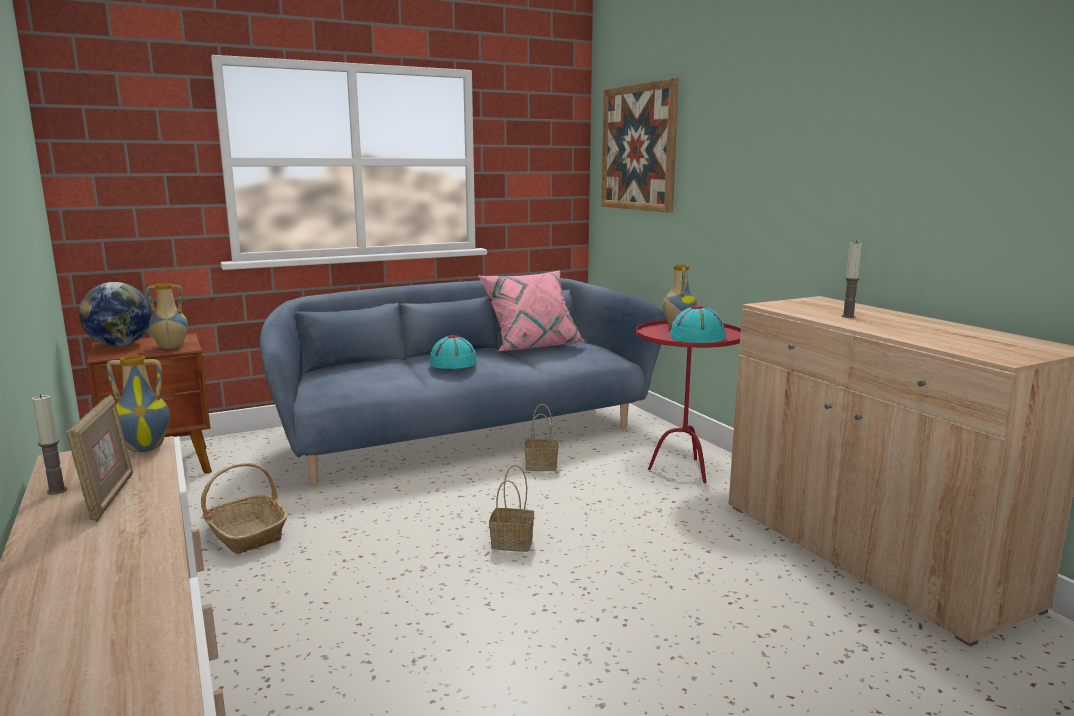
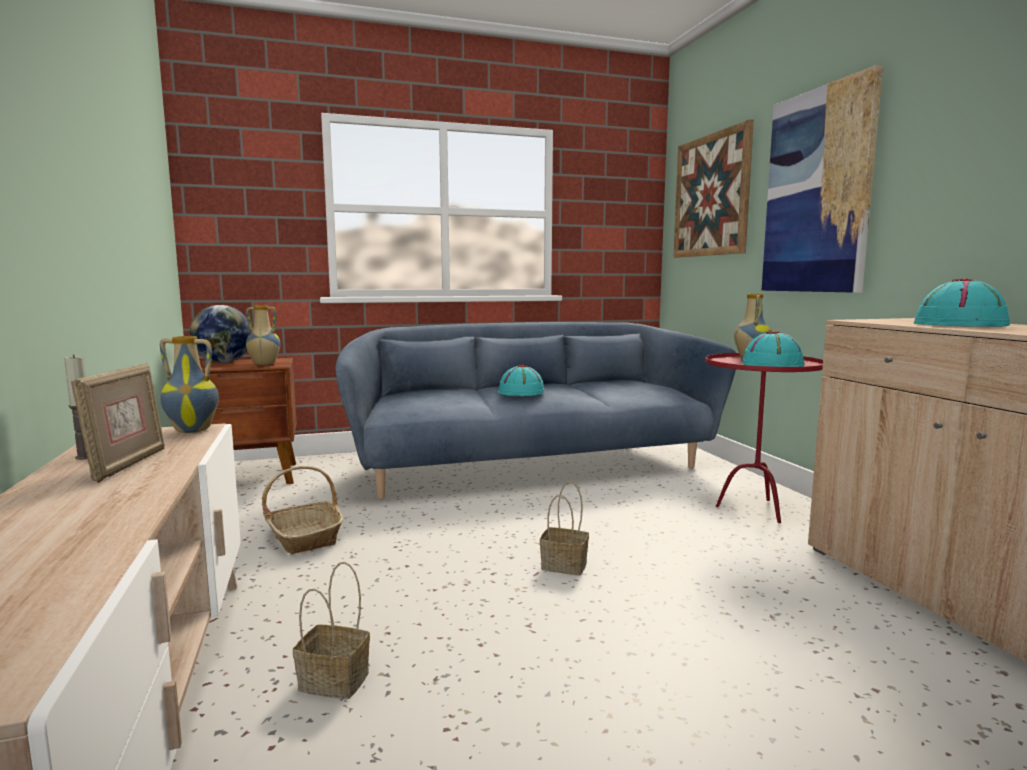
camera: 10 degrees right, 5 degrees down
(532, 346) = (601, 383): pink pillow -> none
(542, 466) = (604, 496): basket -> basket (336, 680)
(738, 164) = (818, 192): none -> picture
(848, 316) = (960, 325): candle -> turquoise hat

